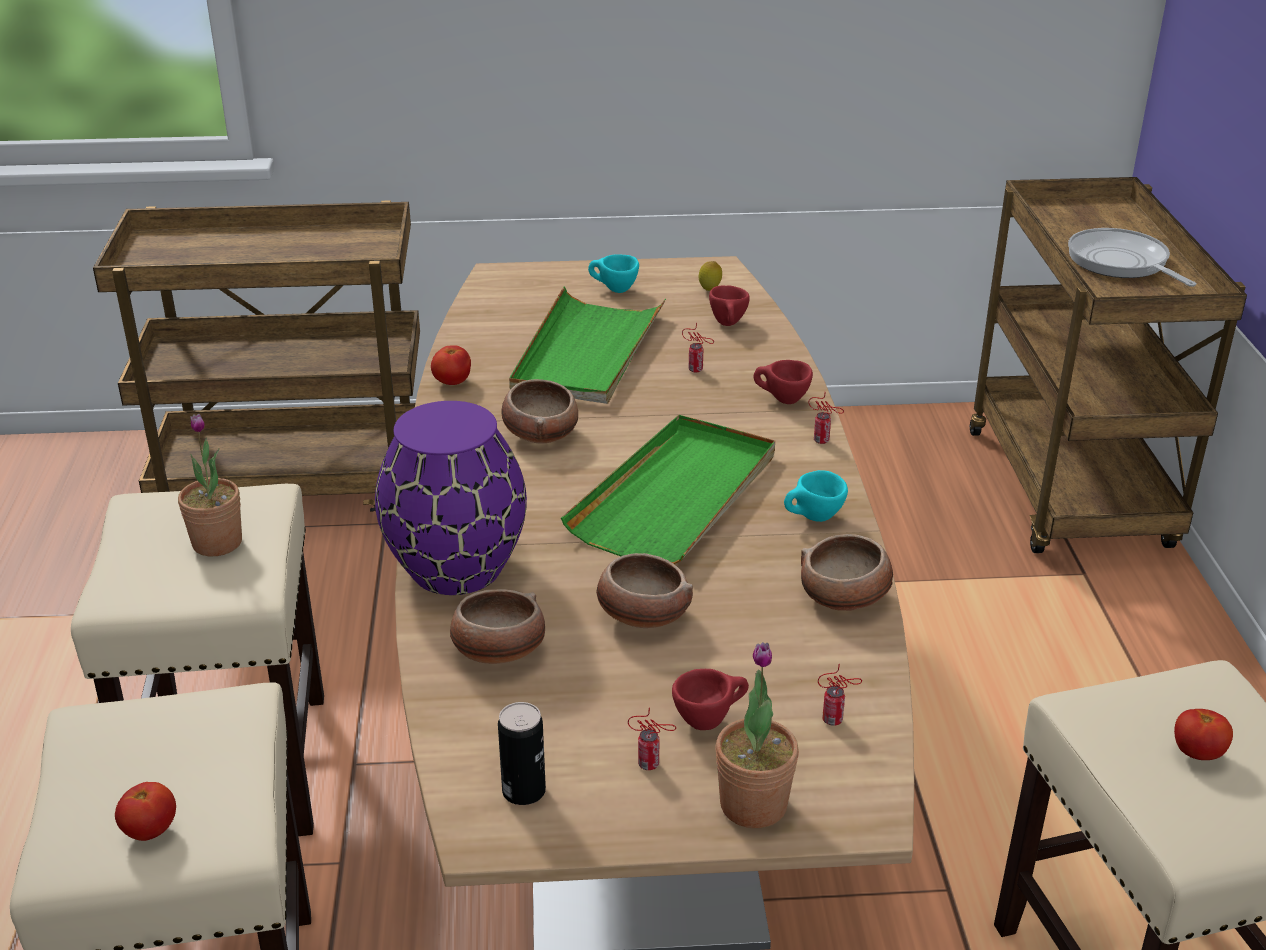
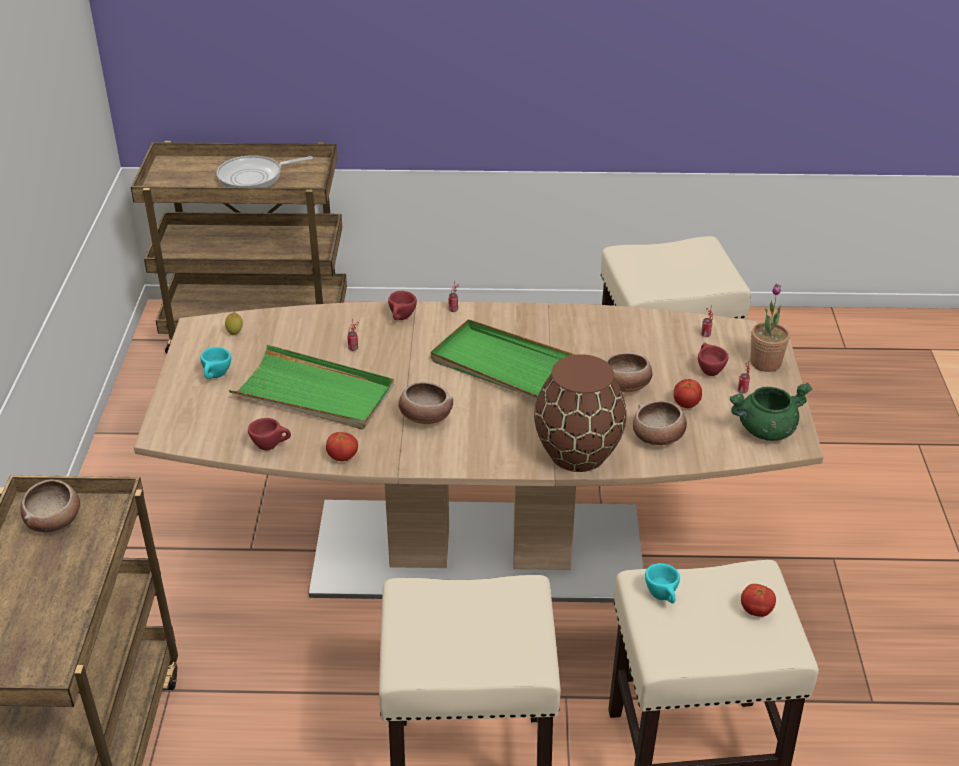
camera: 85 degrees left, 5 degrees up
(217, 543) = (464, 615): potted plant -> none
(454, 569) = (578, 454): purple vase -> brown vase
(524, 791) = (766, 430): can -> green cooking pot
(729, 325) = (292, 329): red cup -> red cup (271, 446)
(813, 519) = (536, 322): turquoise cup -> turquoise cup (663, 597)
(845, 598) = (610, 320): bowl -> bowl (54, 520)
(1197, 753) = (671, 268): tomato -> tomato (686, 404)

